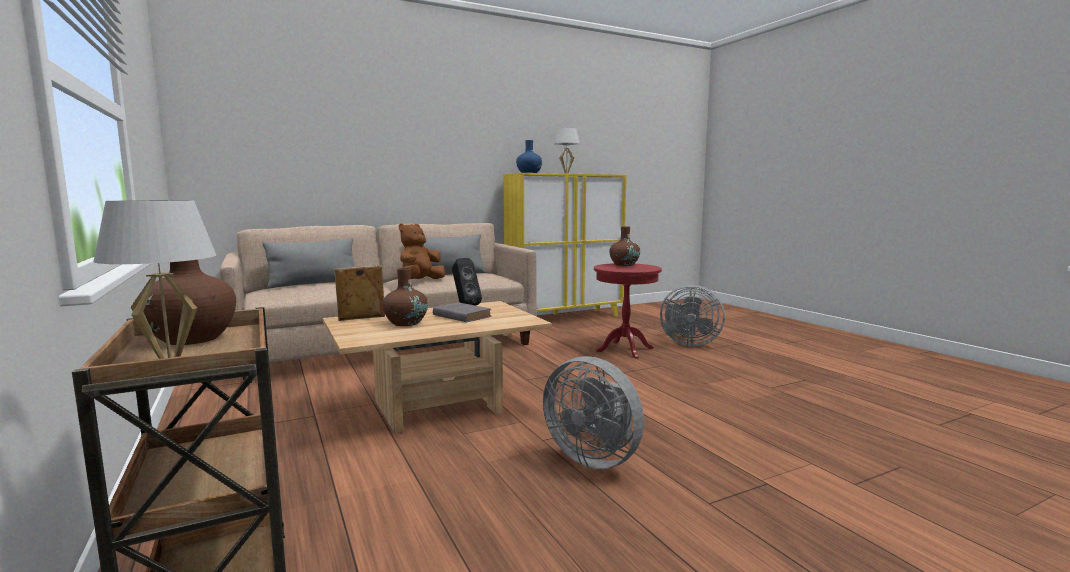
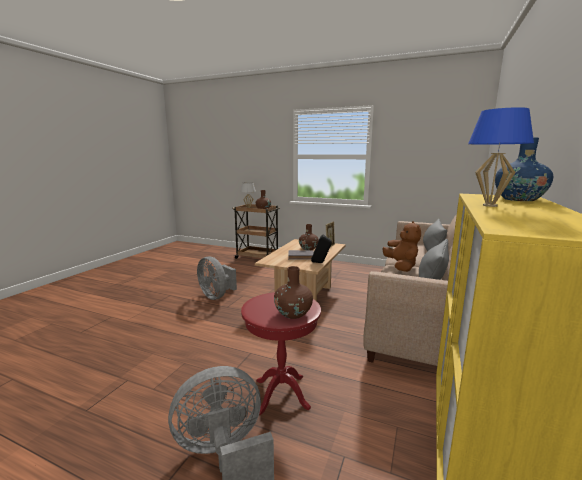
camera: 140 degrees right, 5 degrees up
(566, 173) = (489, 205): white table lamp -> blue table lamp
(594, 458) = (216, 296): grey fan -> grey fan turned 135 degrees counterclockwise

